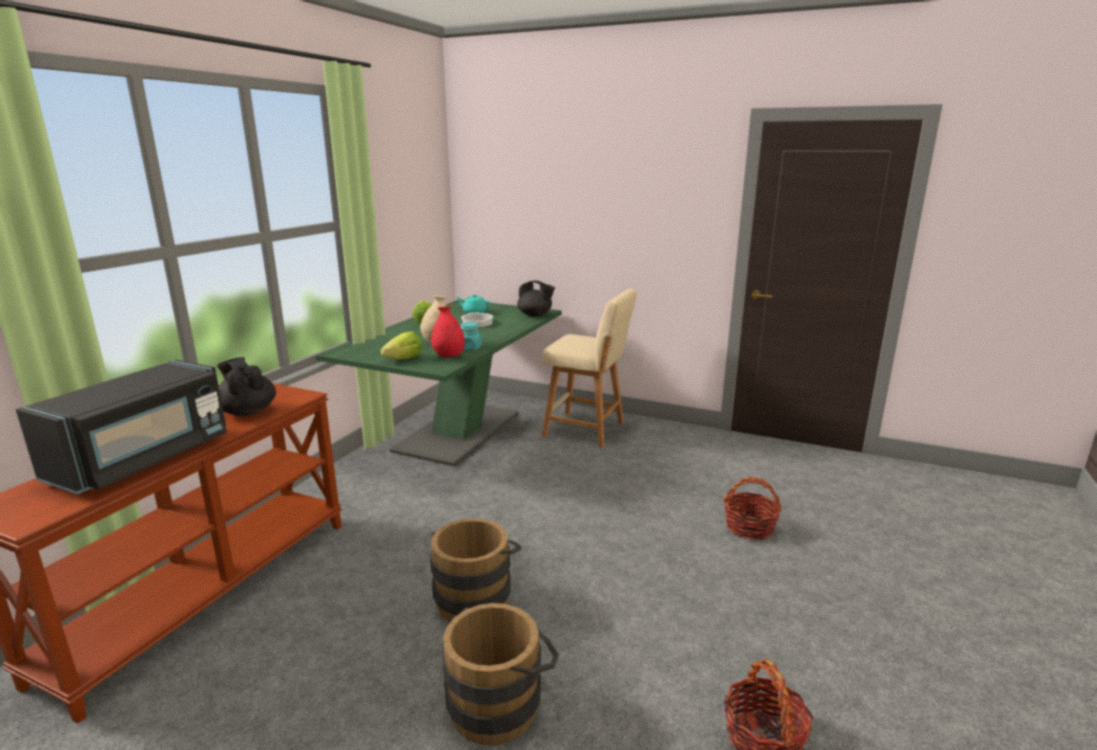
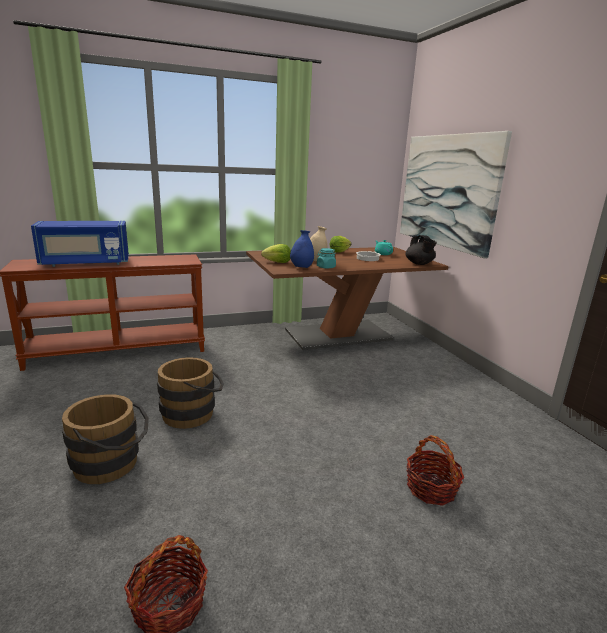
camera: 45 degrees right, 0 degrees up
(144, 459) = (85, 263): black microwave -> blue microwave
(247, 411) = (156, 260): black teapot -> none
(449, 357) = (301, 267): red vase -> blue vase
(458, 432) = (338, 334): green dining table -> brown dining table
(539, 225) = (447, 191): none -> picture
(587, 430) = (424, 367): beige stool -> none

